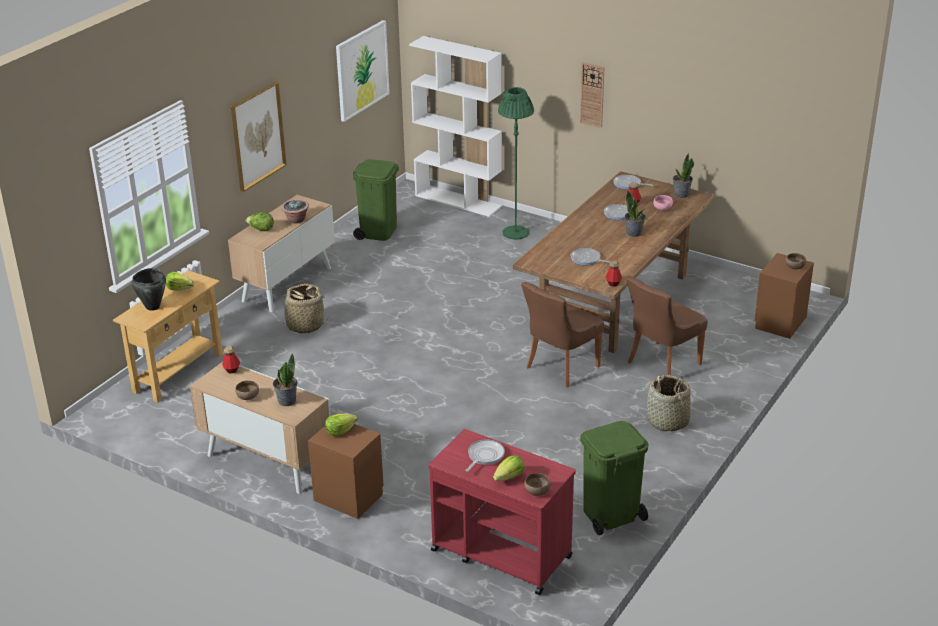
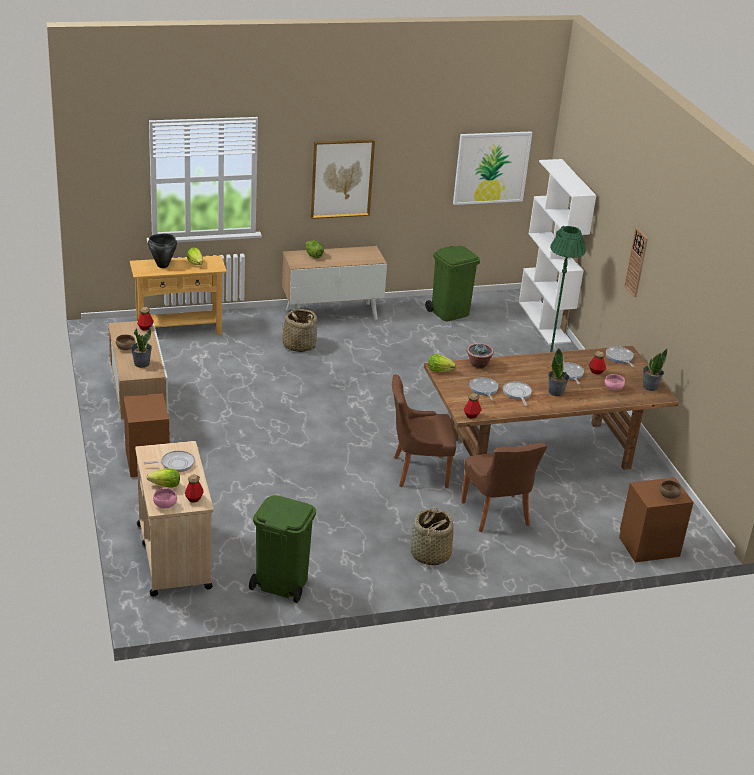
camera: 40 degrees right, 0 degrees up
(296, 220) = (346, 261): potted plant -> potted plant (478, 364)
(340, 431) = (149, 403): lettuce -> lettuce (439, 370)
(500, 553) = (174, 555): red cart -> beige cart
(536, 491) = (165, 504): brown bowl -> pink bowl
(548, 471) = (194, 498): none -> bottle
(613, 249) = (517, 394): none -> frying pan
(661, 364) = (497, 515): brown chair -> brown chair turned 105 degrees counterclockwise

